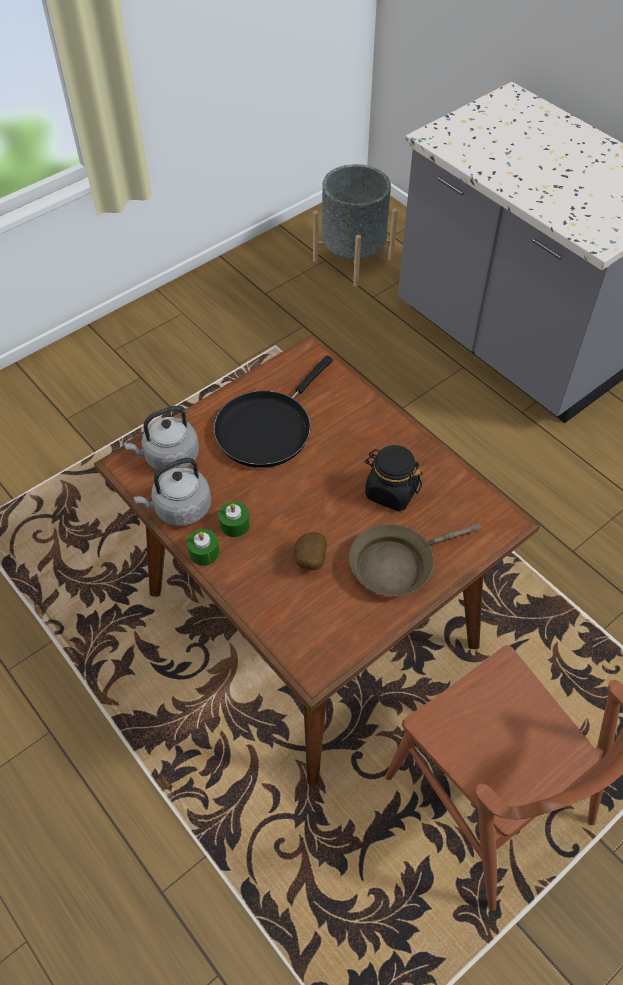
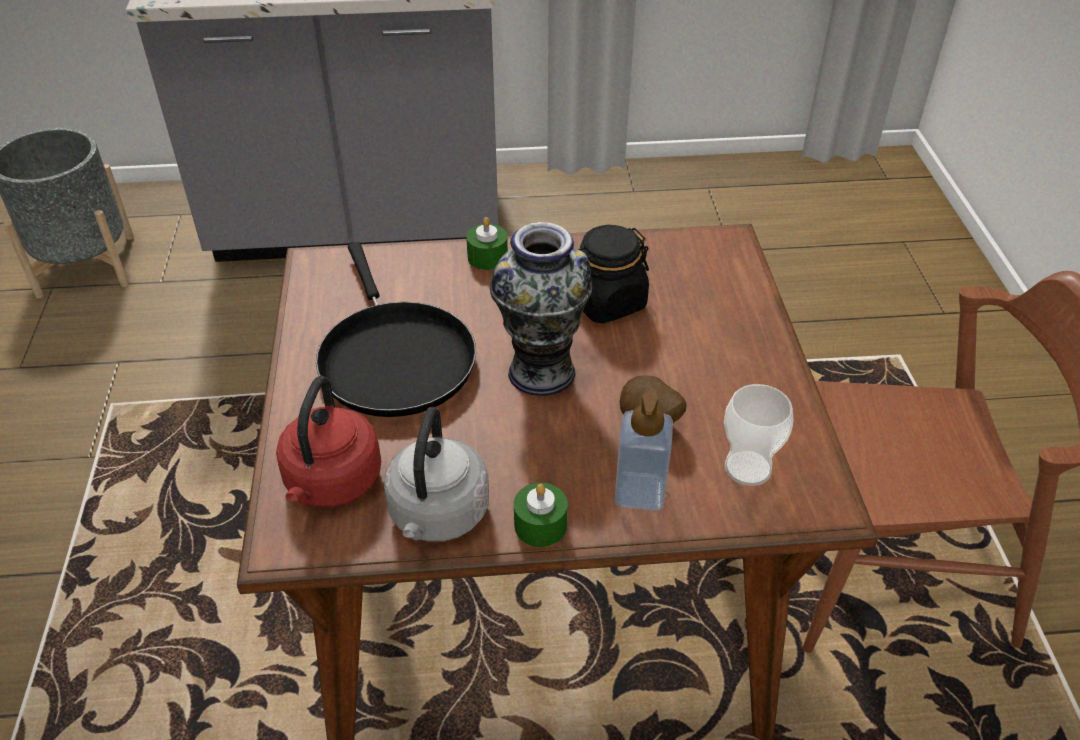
camera: 55 degrees left, 10 degrees down
(169, 458) = (331, 483): grey kettle -> red kettle
(234, 524) = (522, 468): green candle -> green candle (487, 257)
(257, 582) = (640, 492): none -> soap dispenser
(308, 494) = (541, 373): none -> vase
(312, 622) = (748, 468): none -> cup
(397, 564) = (718, 349): brown frying pan -> none

